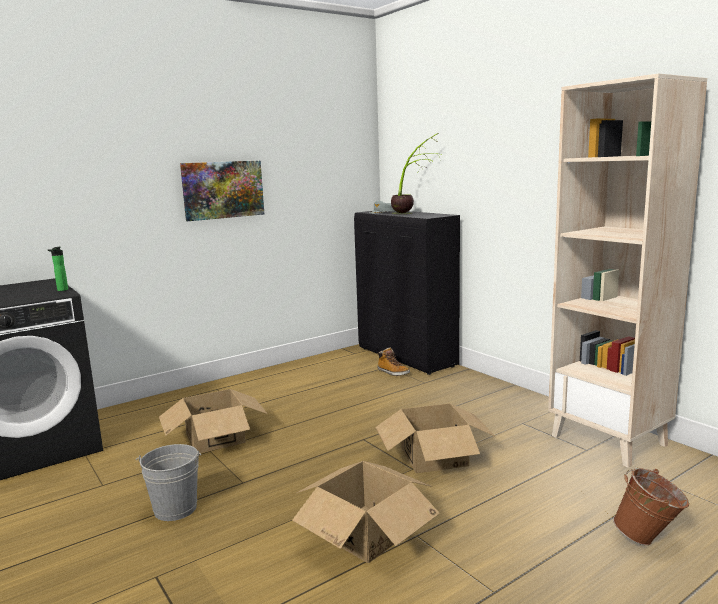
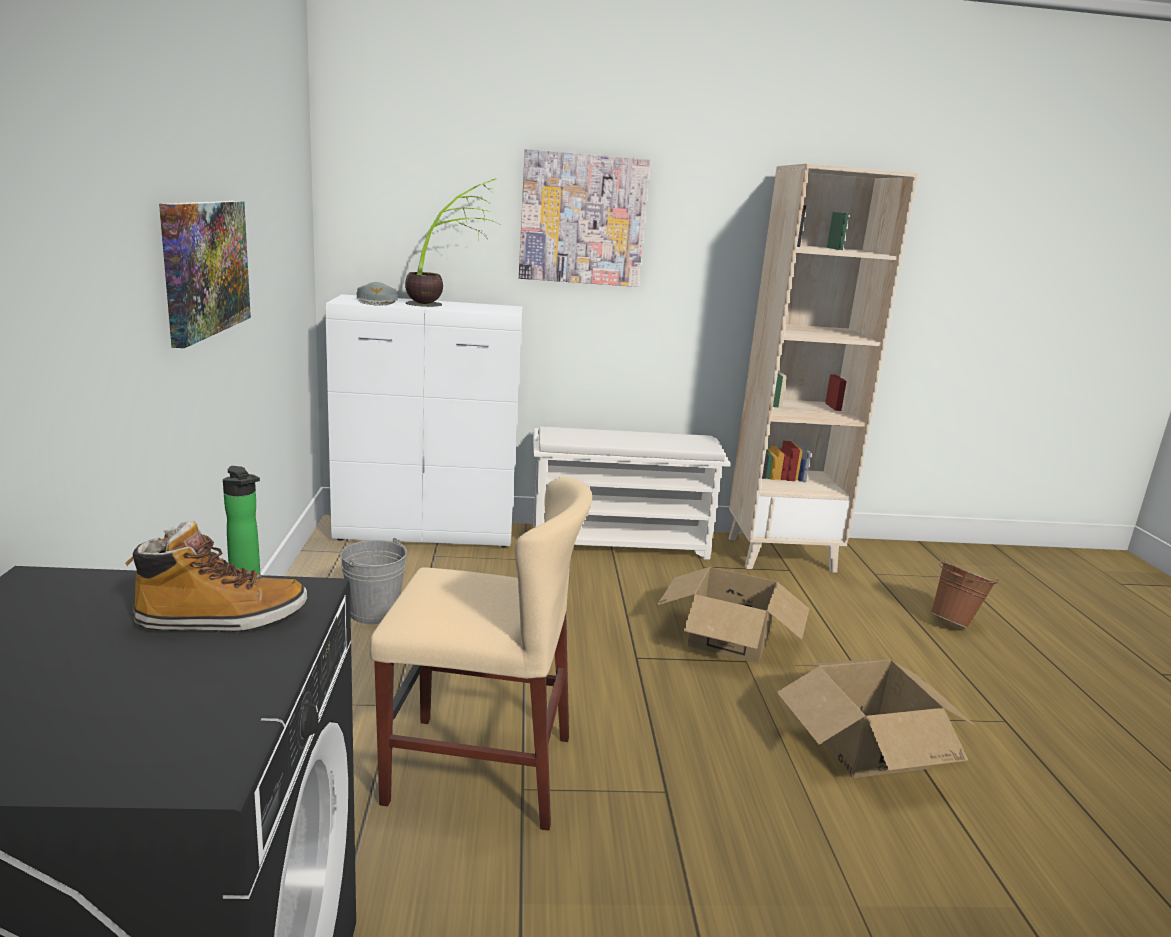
camera: 60 degrees left, 5 degrees up
(175, 509) = (693, 884): grey bucket -> grey bucket (374, 612)
(215, 438) = (479, 769): cardboard box -> beige chair
(393, 372) = (461, 560): boot -> boot (221, 619)
(407, 357) = (427, 533): black cabinet -> white cabinet
(491, 153) = (582, 219): none -> picture
(500, 394) = (621, 543): none -> white shoe rack

